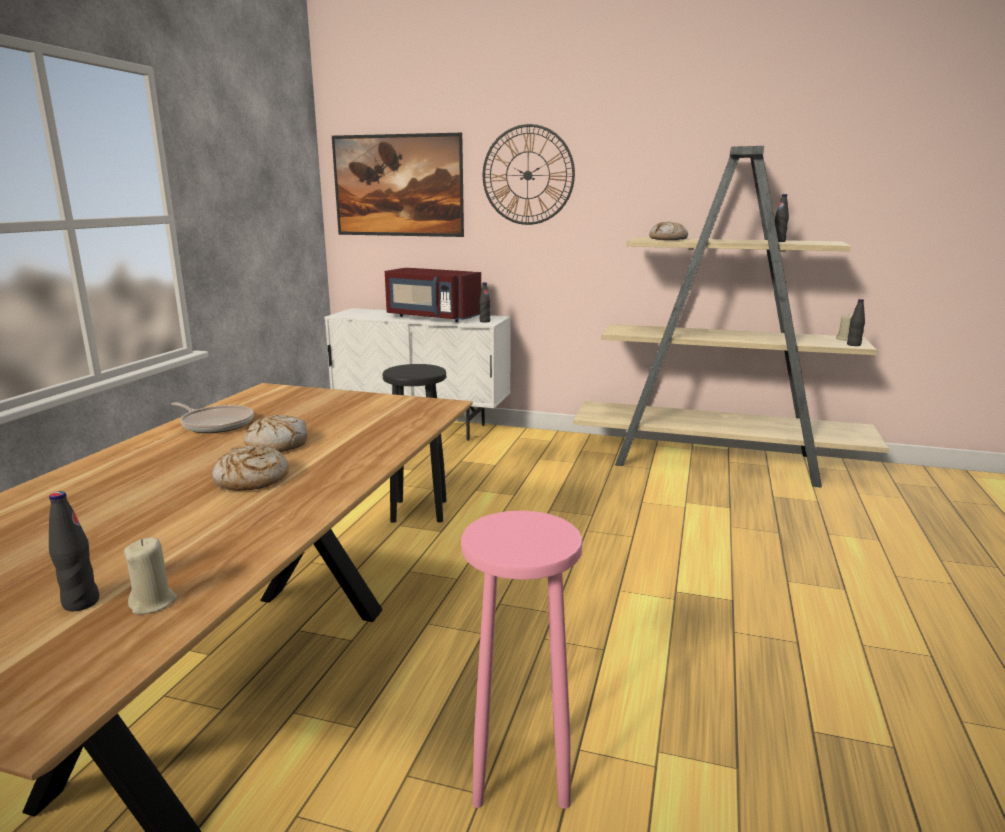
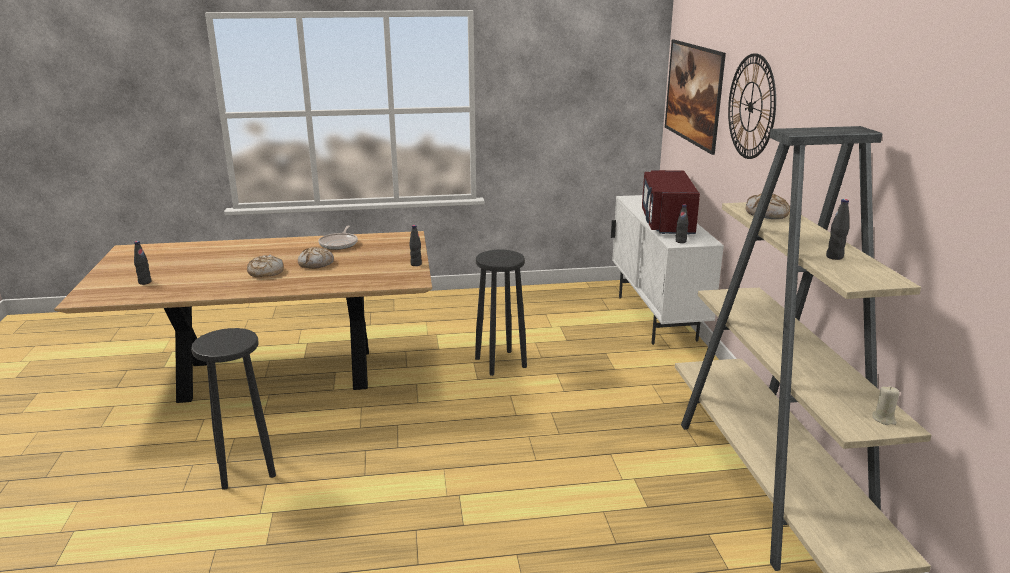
camera: 65 degrees right, 5 degrees up
(153, 603) = (145, 292): beige candle -> none
(520, 770) = (245, 469): pink stool -> black stool
(853, 345) = (850, 425): black bottle -> black bottle (416, 264)

